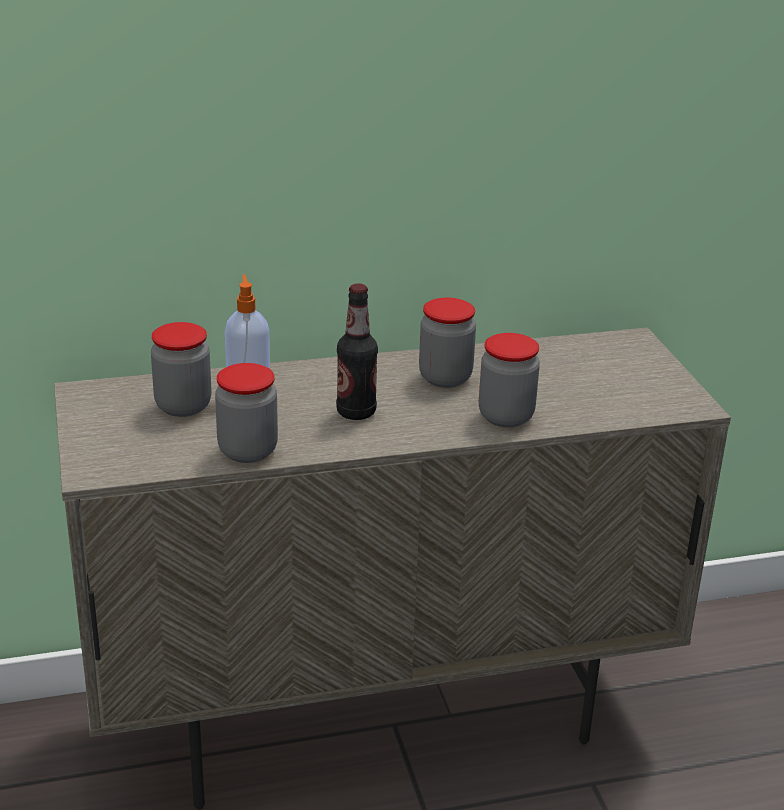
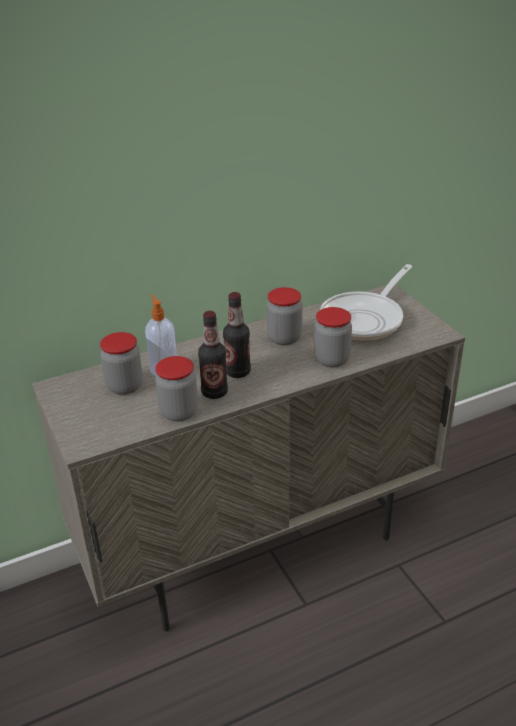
camera: 10 degrees left, 5 degrees up
(310, 433) = (214, 392): none -> bottle
(581, 370) = (365, 319): none -> frying pan

